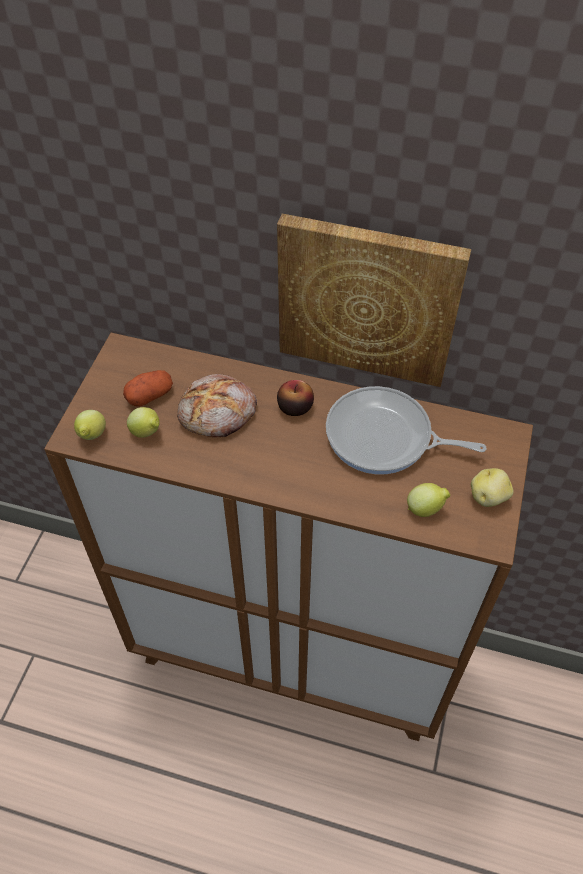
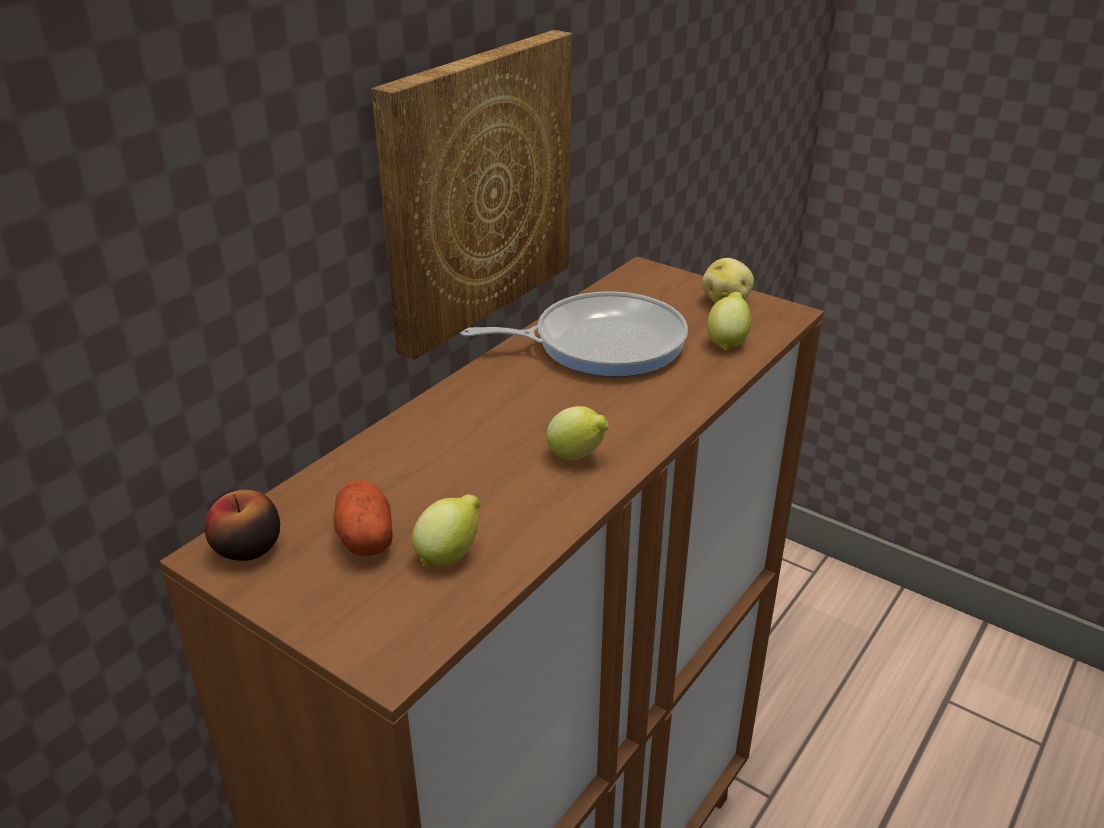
camera: 70 degrees left, 20 degrees down
(92, 436) = (409, 628): lemon -> lemon (577, 456)
(218, 413) = (462, 468): bread -> none
(295, 407) = (500, 397): apple -> apple (247, 547)
(384, 438) = (600, 344): frying pan -> frying pan turned 135 degrees counterclockwise

